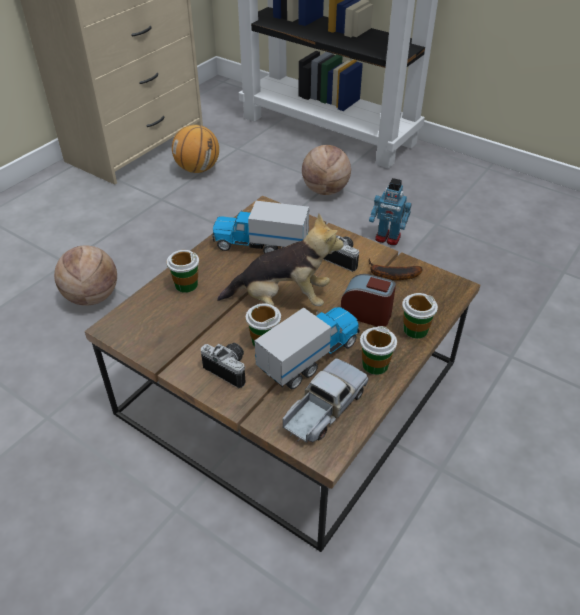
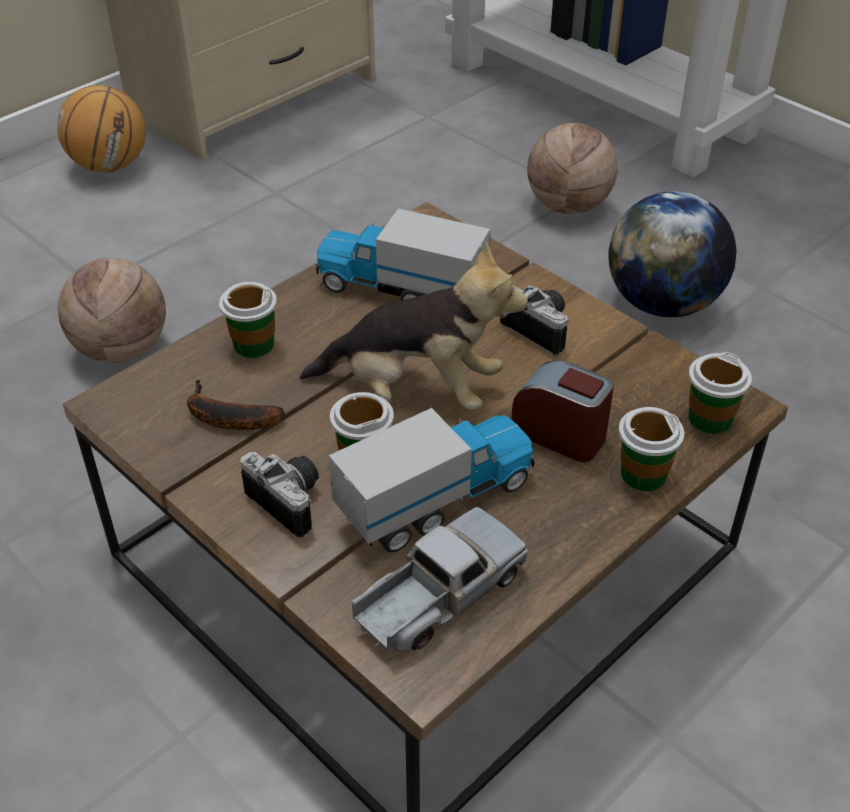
camera: 10 degrees right, 0 degrees up
(198, 169) = (351, 146): basketball -> basketball (110, 166)
(375, 365) = (552, 529): cup -> cup (709, 419)
(387, 238) = (663, 304): toy robot -> globe
(390, 275) = (622, 370): banana -> banana (225, 418)

